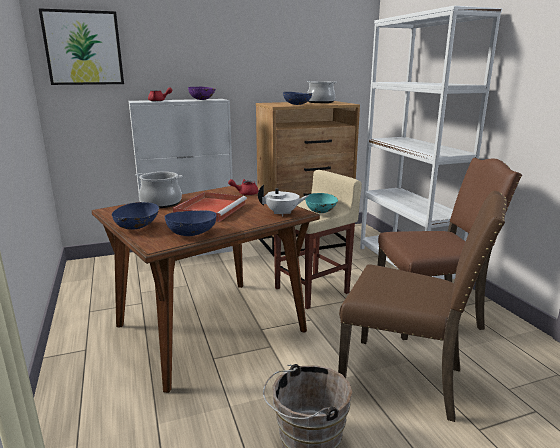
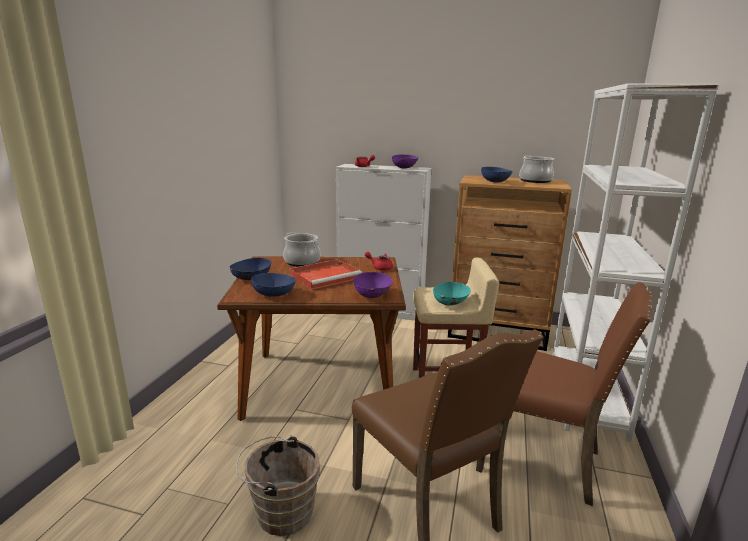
camera: 35 degrees right, 0 degrees up
(83, 48) = (316, 116): picture -> none
(282, 213) = (372, 295): white teapot -> purple bowl

